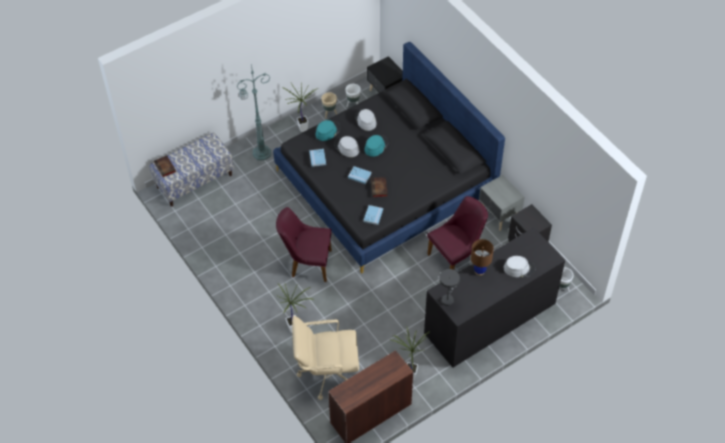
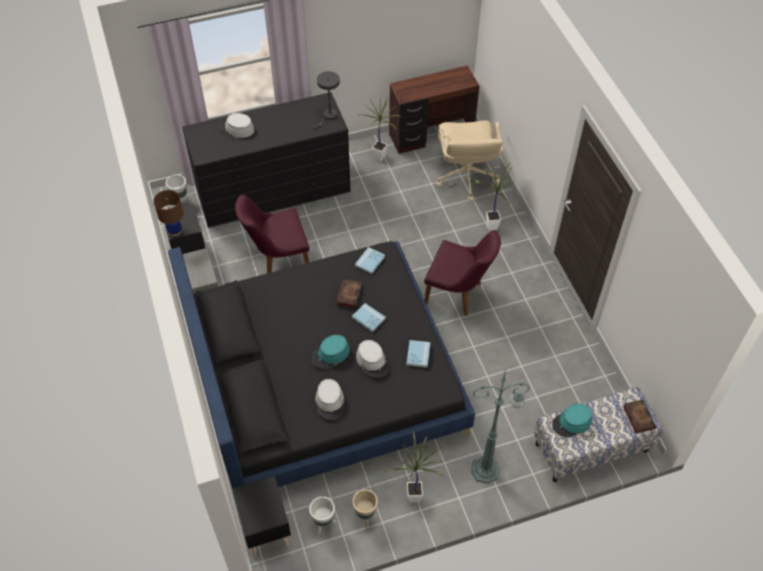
camera: 165 degrees left, 0 degrees up
(326, 373) = (466, 178): beige office chair -> beige office chair turned 75 degrees clockwise
(328, 131) = (391, 396): turquoise hat -> turquoise hat (572, 423)
(479, 271) = (281, 135): brown table lamp -> brown table lamp (175, 231)

